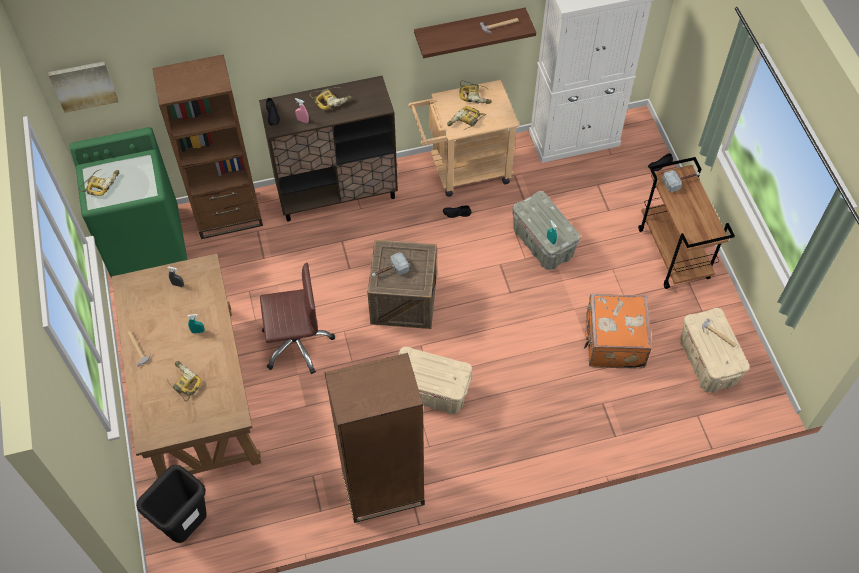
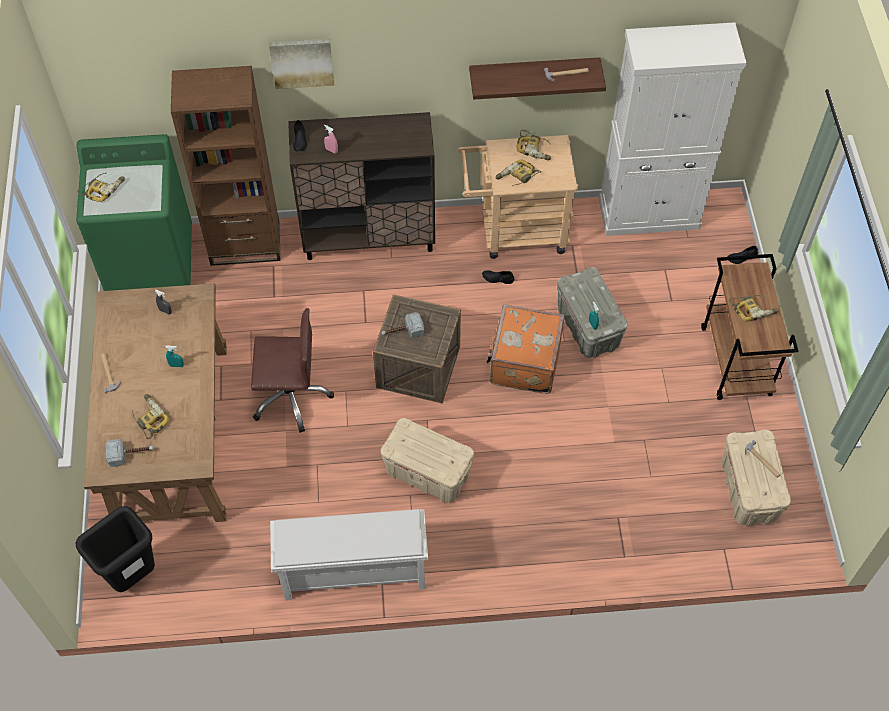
camera: 10 degrees right, 0 degrees up
(83, 85) = (97, 79): picture -> picture (302, 62)
(331, 100) = (368, 132): power drill -> power drill (753, 309)
(383, 490) = (352, 573): brown bookcase -> white shoe rack
(613, 342) = (644, 451): orange suitcase -> orange suitcase (523, 362)
(681, 181) = (751, 279): hammer -> hammer (131, 454)

